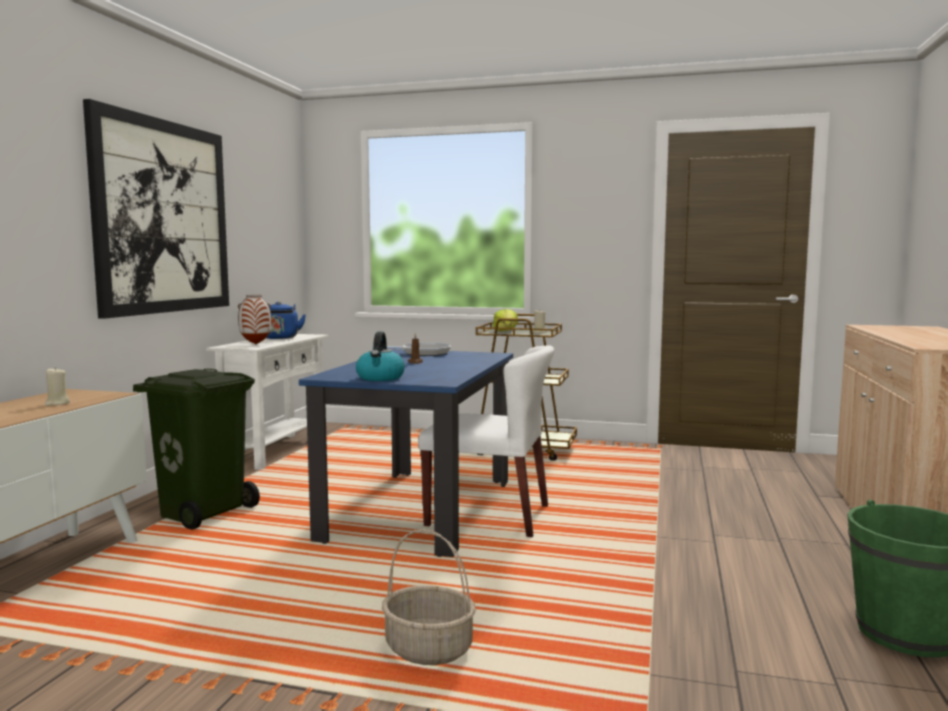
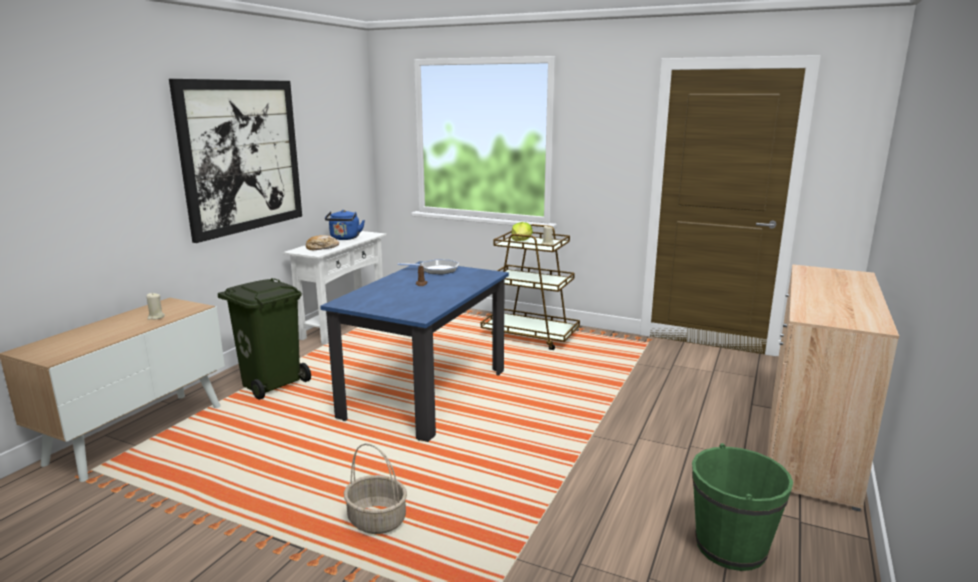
camera: 10 degrees right, 10 degrees up
(256, 344) = (322, 248): vase -> bread
(380, 378) = (379, 307): kettle -> none
(489, 516) = (474, 404): white chair -> none

